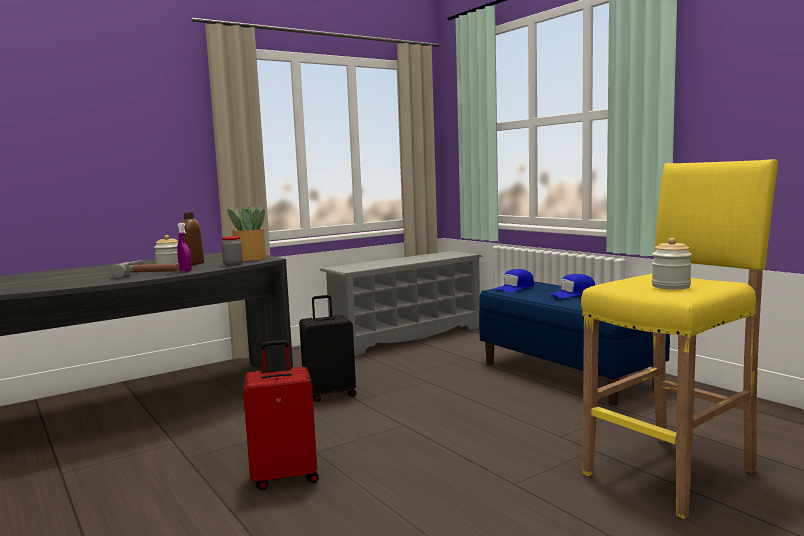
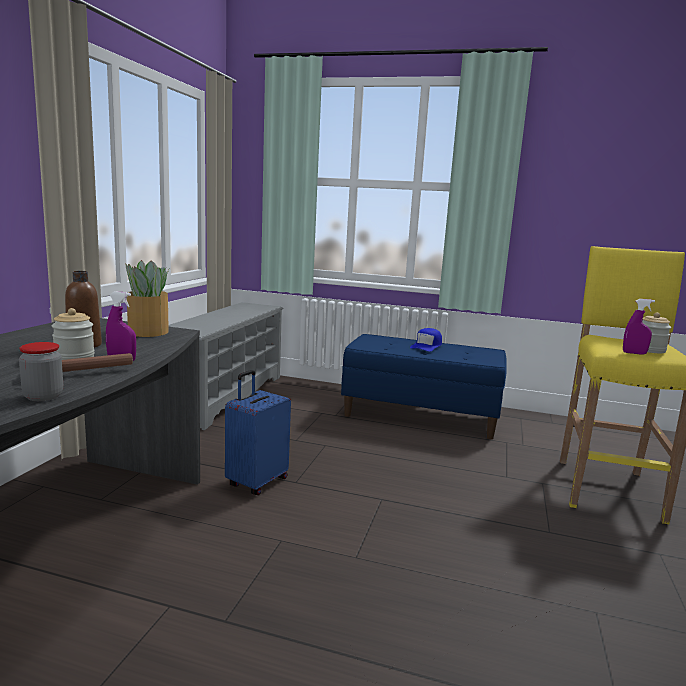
camera: 40 degrees left, 5 degrees up
(233, 264) = (158, 344): jar -> jar (43, 396)
(285, 476) = (375, 599): red suitcase -> none
(330, 394) = (256, 482): black suitcase -> blue suitcase
(515, 288) = (368, 342): blue cap -> none
(631, 287) = (634, 353): none -> purple spray bottle

